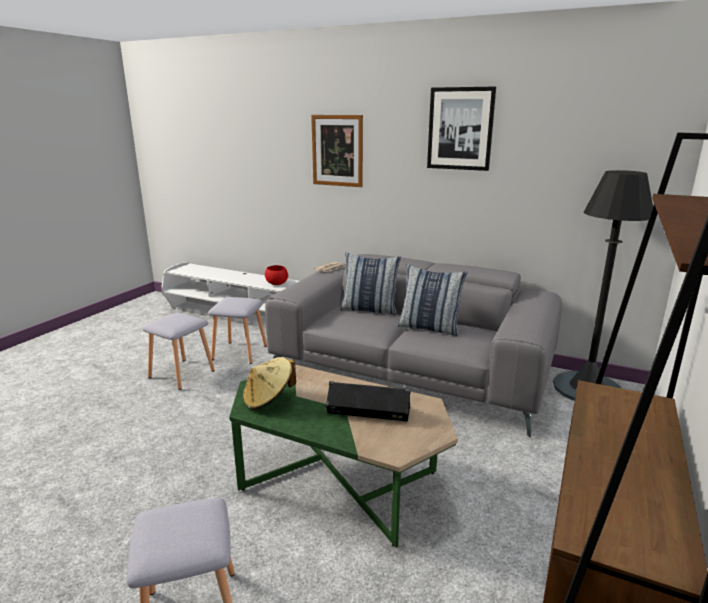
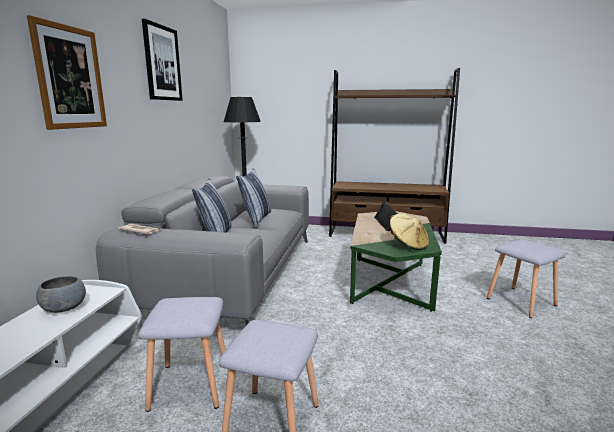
camera: 105 degrees left, 5 degrees down
(276, 283) = (65, 308): red bowl -> grey bowl

